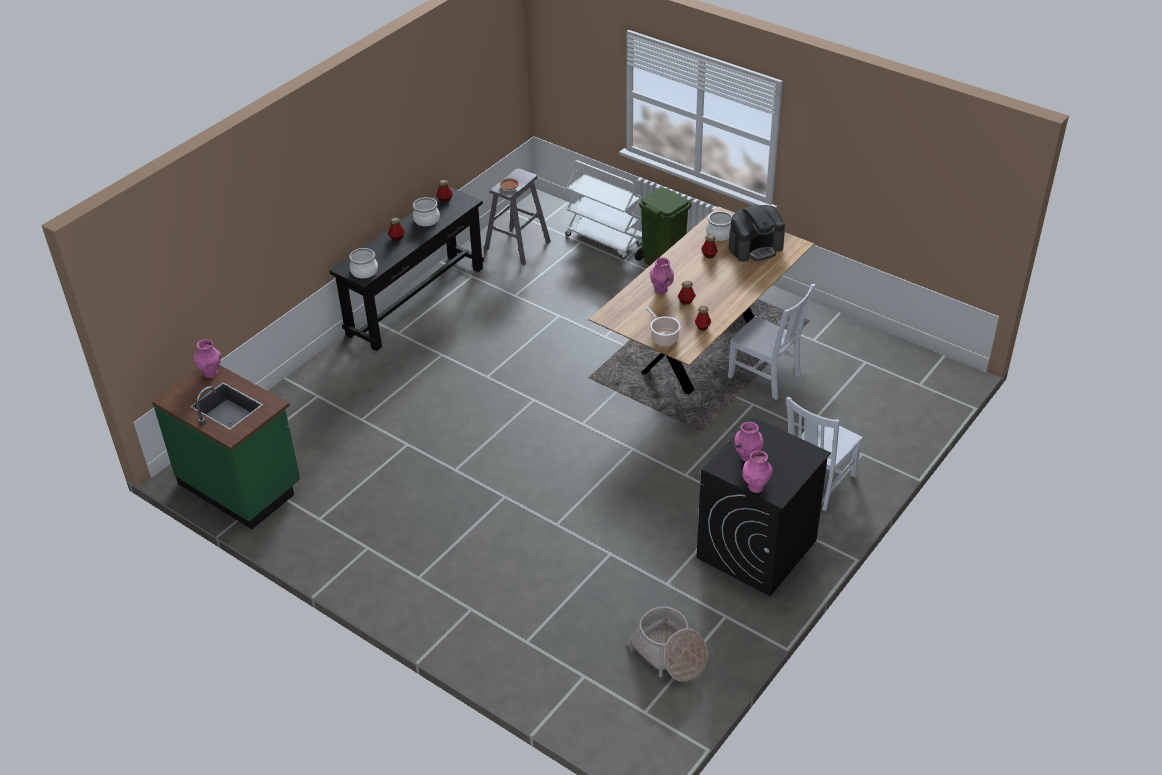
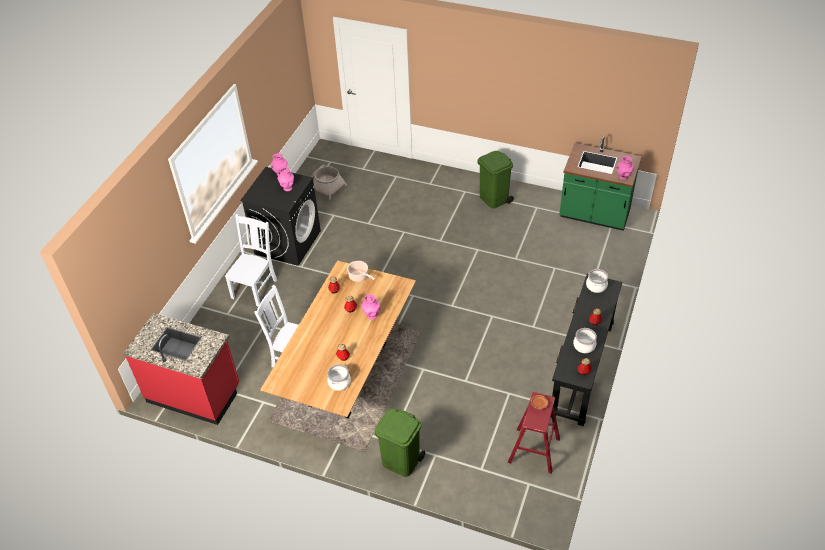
camera: 165 degrees right, 5 degrees up
(377, 550) = (494, 199): none -> green trash can
(517, 245) = (534, 450): grey stool -> red stool
(604, 240) = (460, 476): white cart -> none
(755, 247) = (307, 374): coffee machine -> none
(904, 364) = (194, 393): none -> red counter

